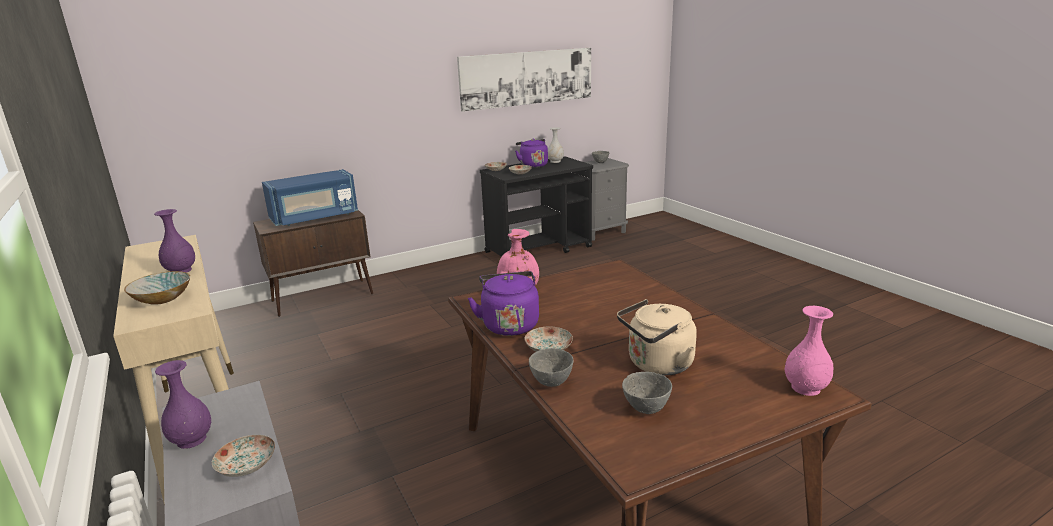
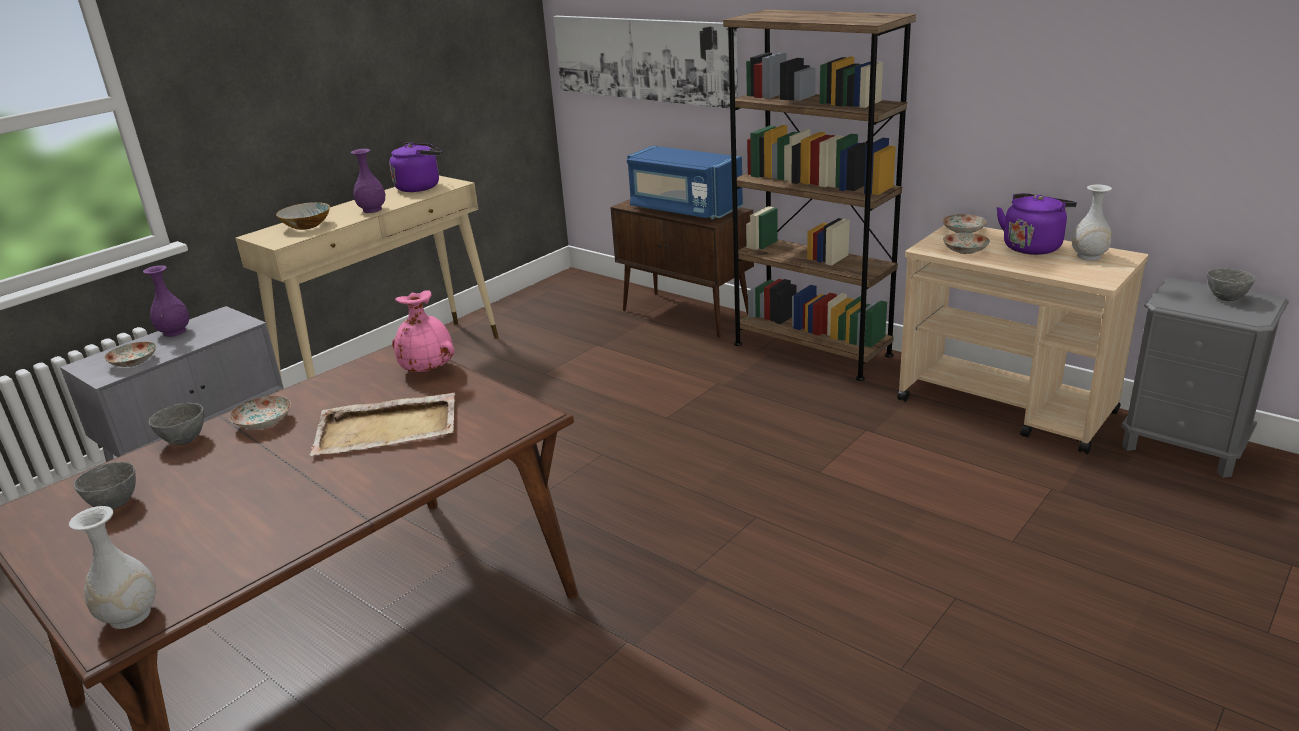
camera: 70 degrees right, 5 degrees up
(427, 274) = (811, 349): none -> brown bookcase
(509, 324) = (327, 387): purple kettle -> purple kettle (420, 187)
(527, 78) = (1090, 70): picture -> picture (643, 59)
(539, 249) = (1007, 407): black cart -> beige cart
(598, 305) = (388, 428): none -> beige tray
(657, 365) = (213, 496): beige kettle -> none
(806, 388) = (129, 616): pink vase -> white vase

